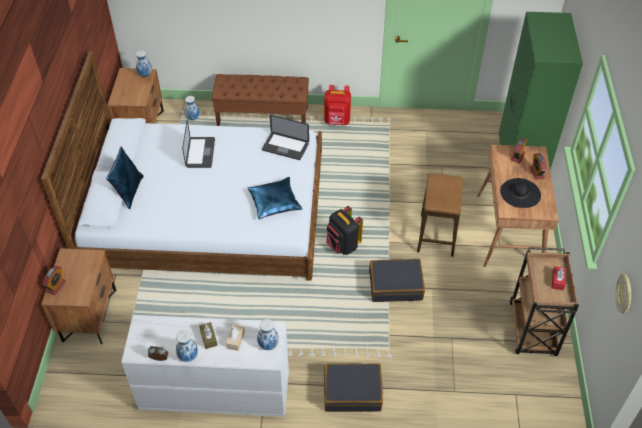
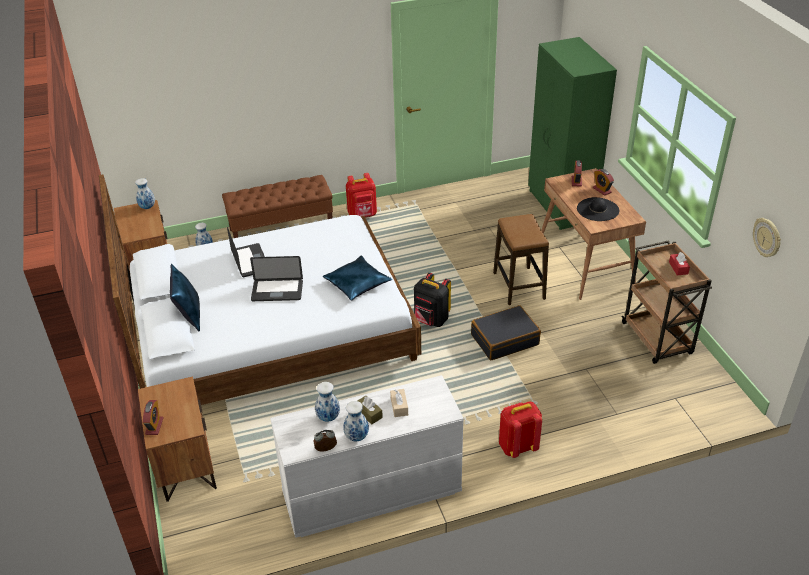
camera: 20 degrees left, 10 degrees down
(268, 345) = (436, 401): vase -> vase (328, 418)
(285, 147) = (339, 234): laptop -> laptop (277, 291)
(352, 392) = (517, 446): black suitcase -> red backpack

